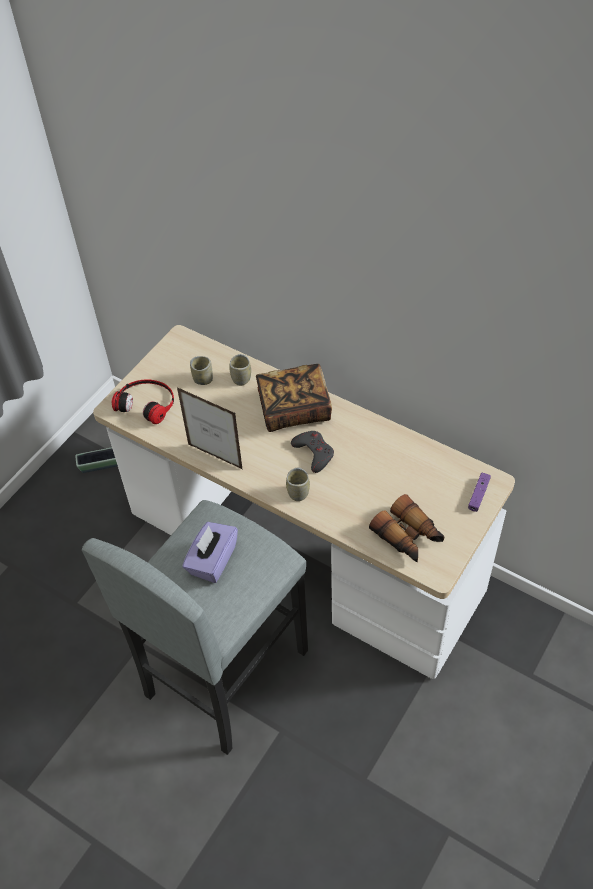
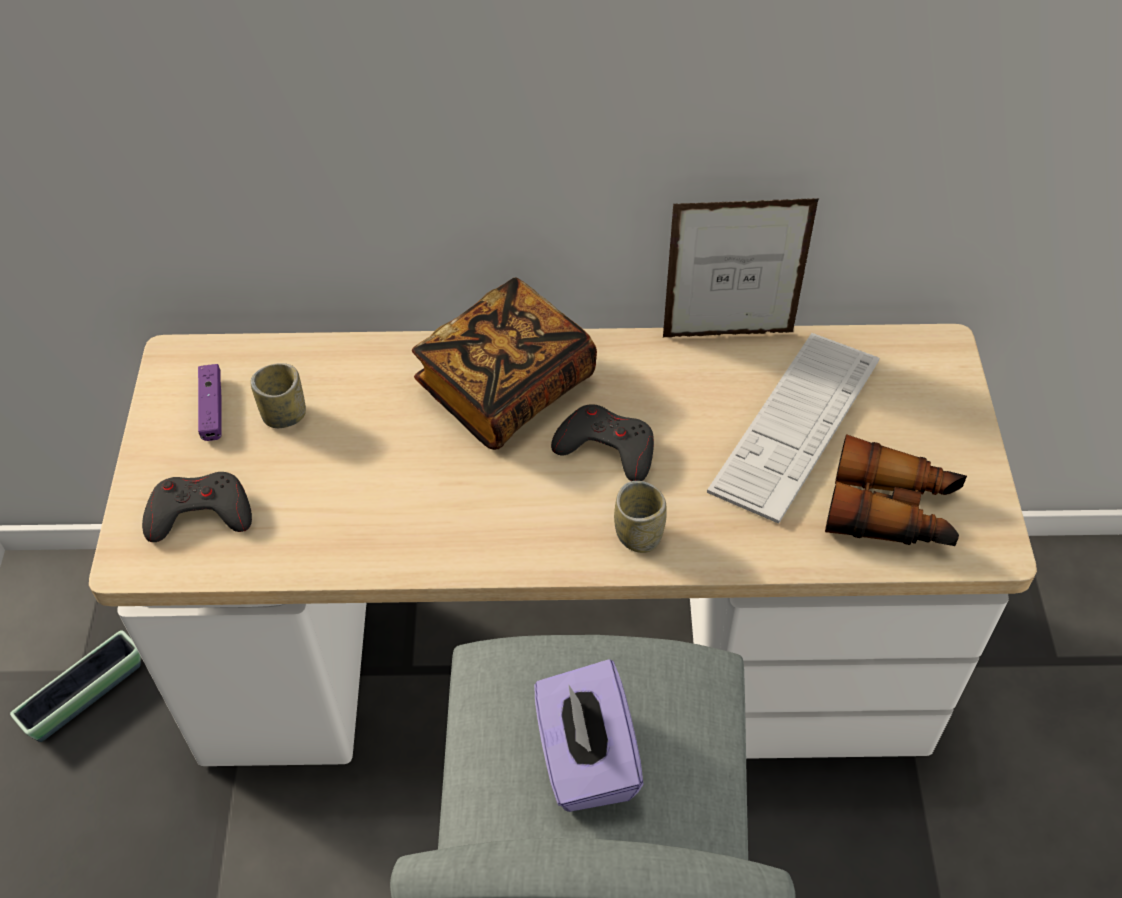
camera: 35 degrees left, 0 degrees up
(147, 402) = (199, 513): headphones -> grey game controller
(215, 456) = (424, 549): picture frame -> picture frame (728, 335)
(241, 379) = (361, 379): cup -> none
(398, 482) = (795, 425): none -> keyboard
(478, 495) = (938, 380): purple game controller -> purple game controller (212, 408)

